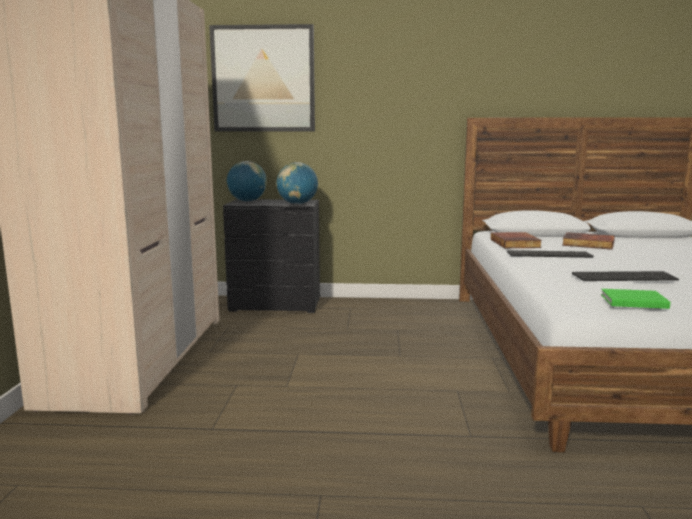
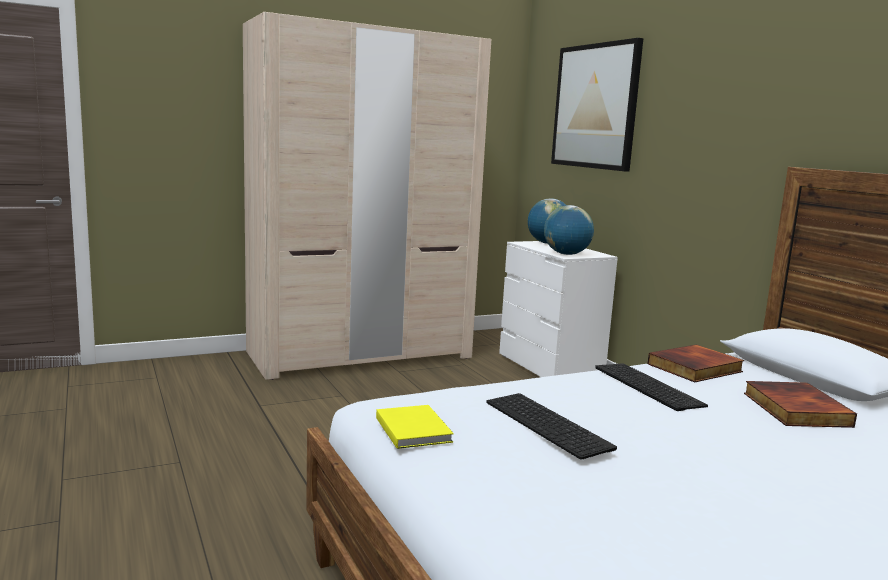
camera: 60 degrees right, 0 degrees up
(276, 305) = (550, 367): black dresser -> white dresser
(631, 301) = (413, 429): green book -> yellow book

